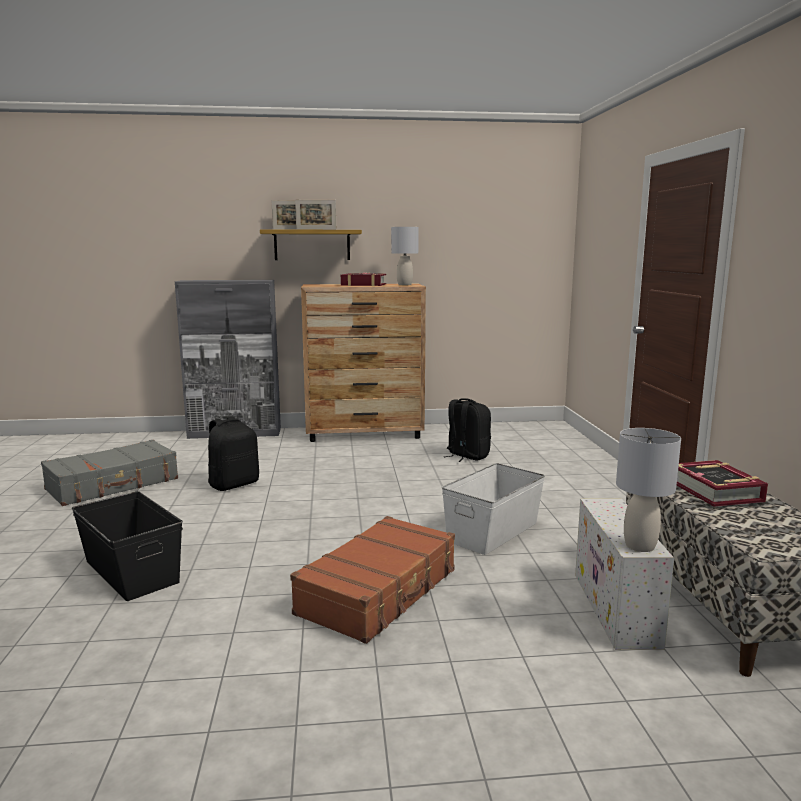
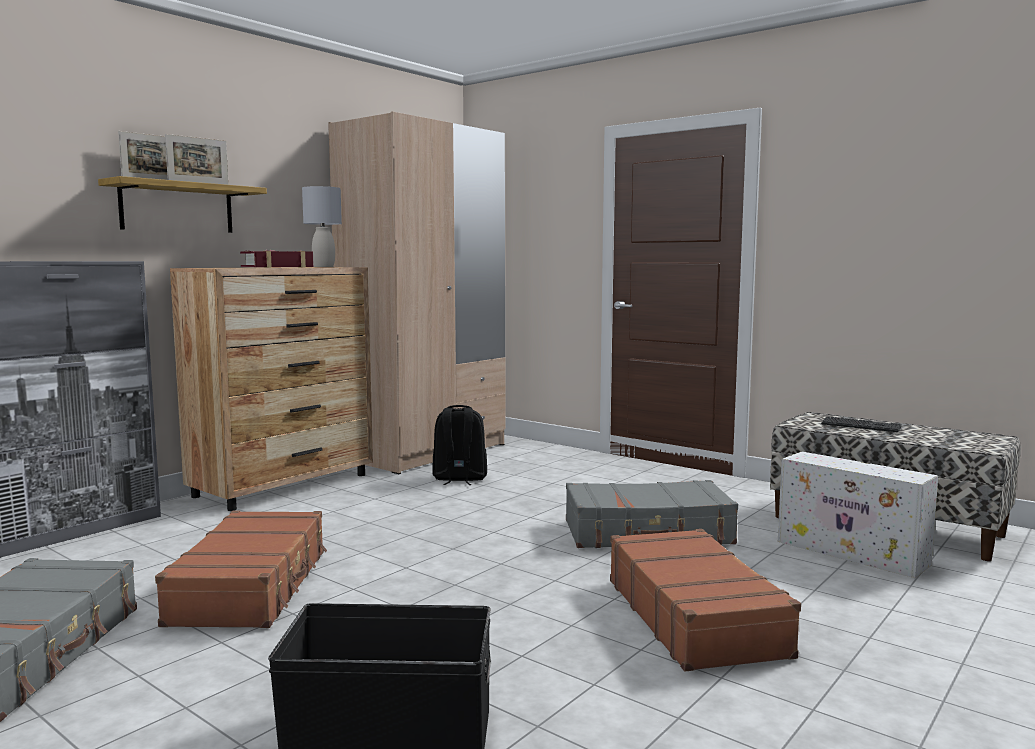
camera: 45 degrees left, 5 degrees down
(234, 484) = (252, 586): black backpack -> brown suitcase
(491, 431) = (426, 452): none -> beige wardrobe
(493, 531) = (648, 533): white storage box -> grey suitcase
(639, 545) = (906, 475): grey table lamp -> none
(715, 491) = (860, 426): book -> keyboard

